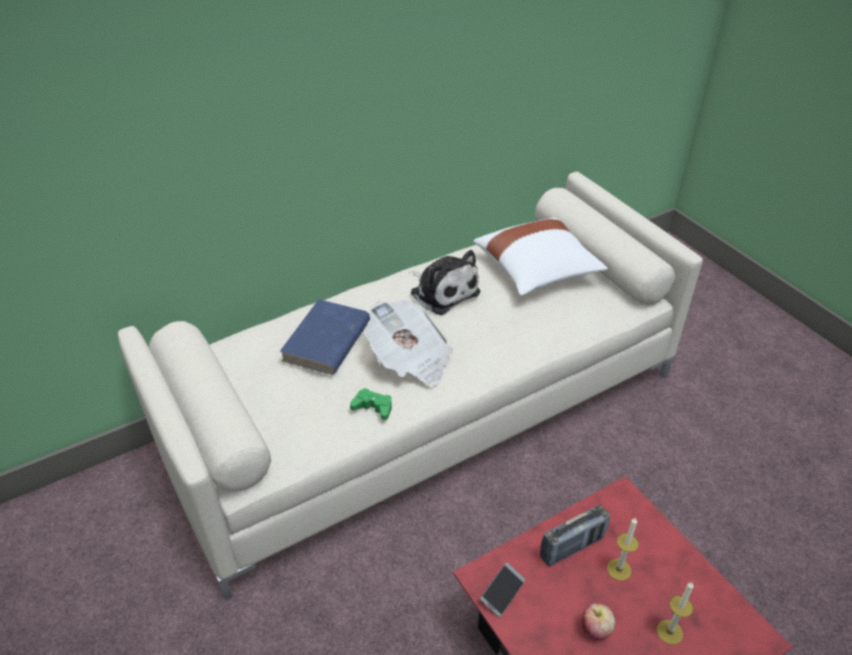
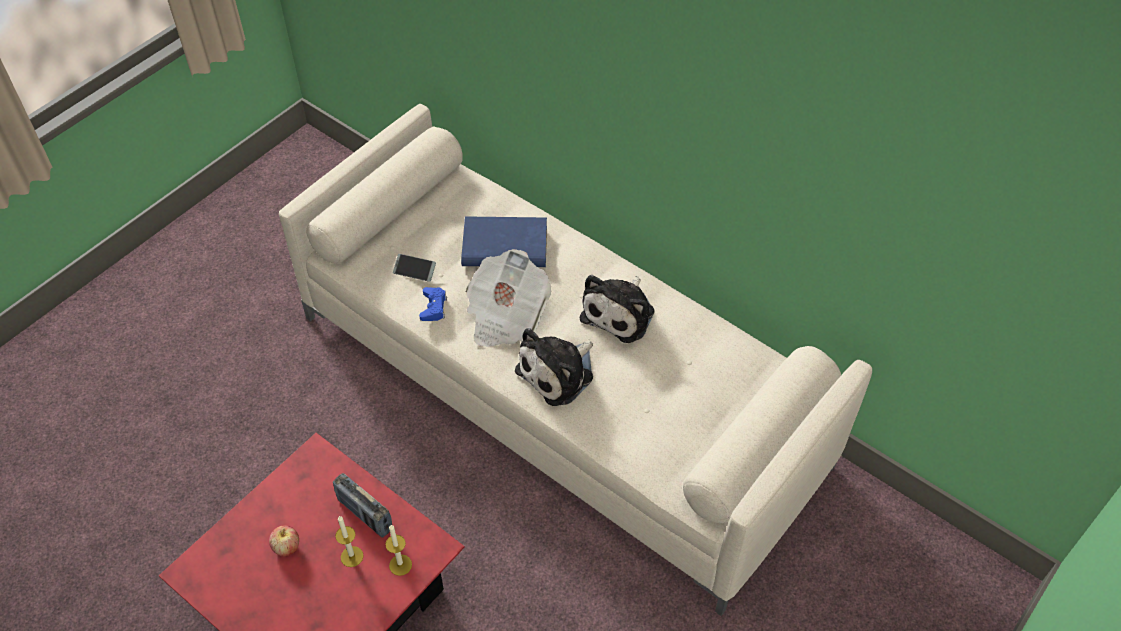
camera: 70 degrees right, 10 degrees up
(373, 407) = (433, 307): green game controller -> blue game controller
(489, 343) = (558, 372): none -> plush toy
(502, 592) = (305, 472): phone -> phone (414, 270)
(537, 271) = (702, 388): white pillow -> none
(669, 632) = (298, 606): candle -> candle (400, 565)

